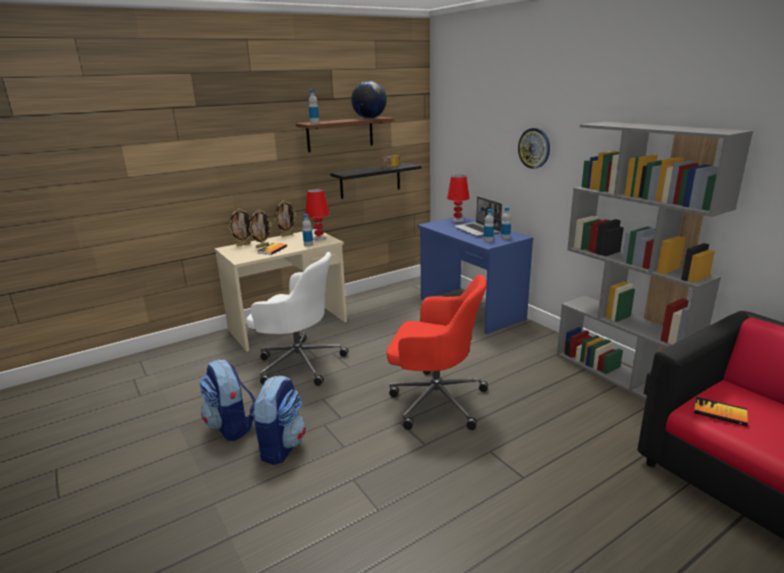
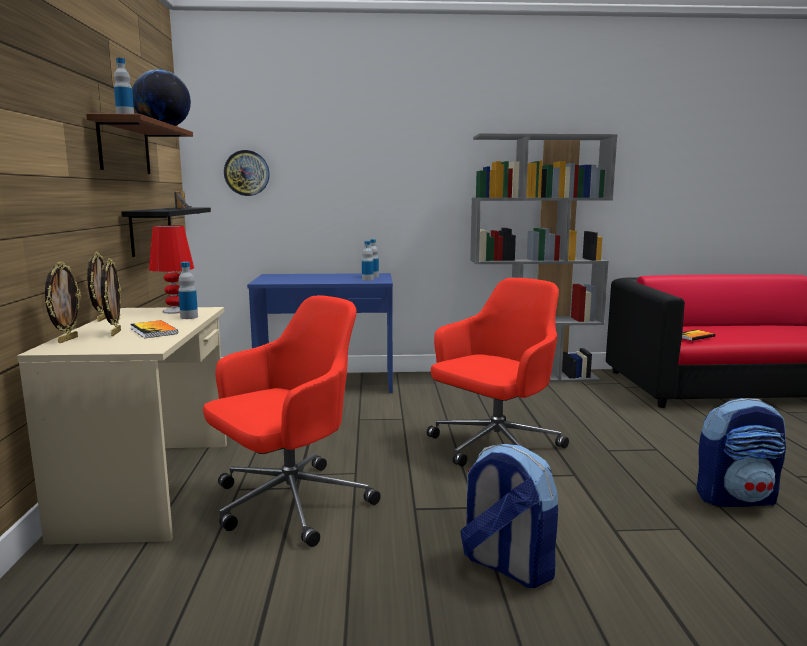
camera: 60 degrees left, 10 degrees down
(231, 426) = (408, 602): backpack -> backpack (736, 498)
(298, 363) = (288, 504): white office chair -> red office chair
(457, 220) = (276, 276): red table lamp -> none
(477, 230) = (329, 277): laptop -> none
(534, 148) = (380, 172): wall clock -> wall clock (247, 173)

